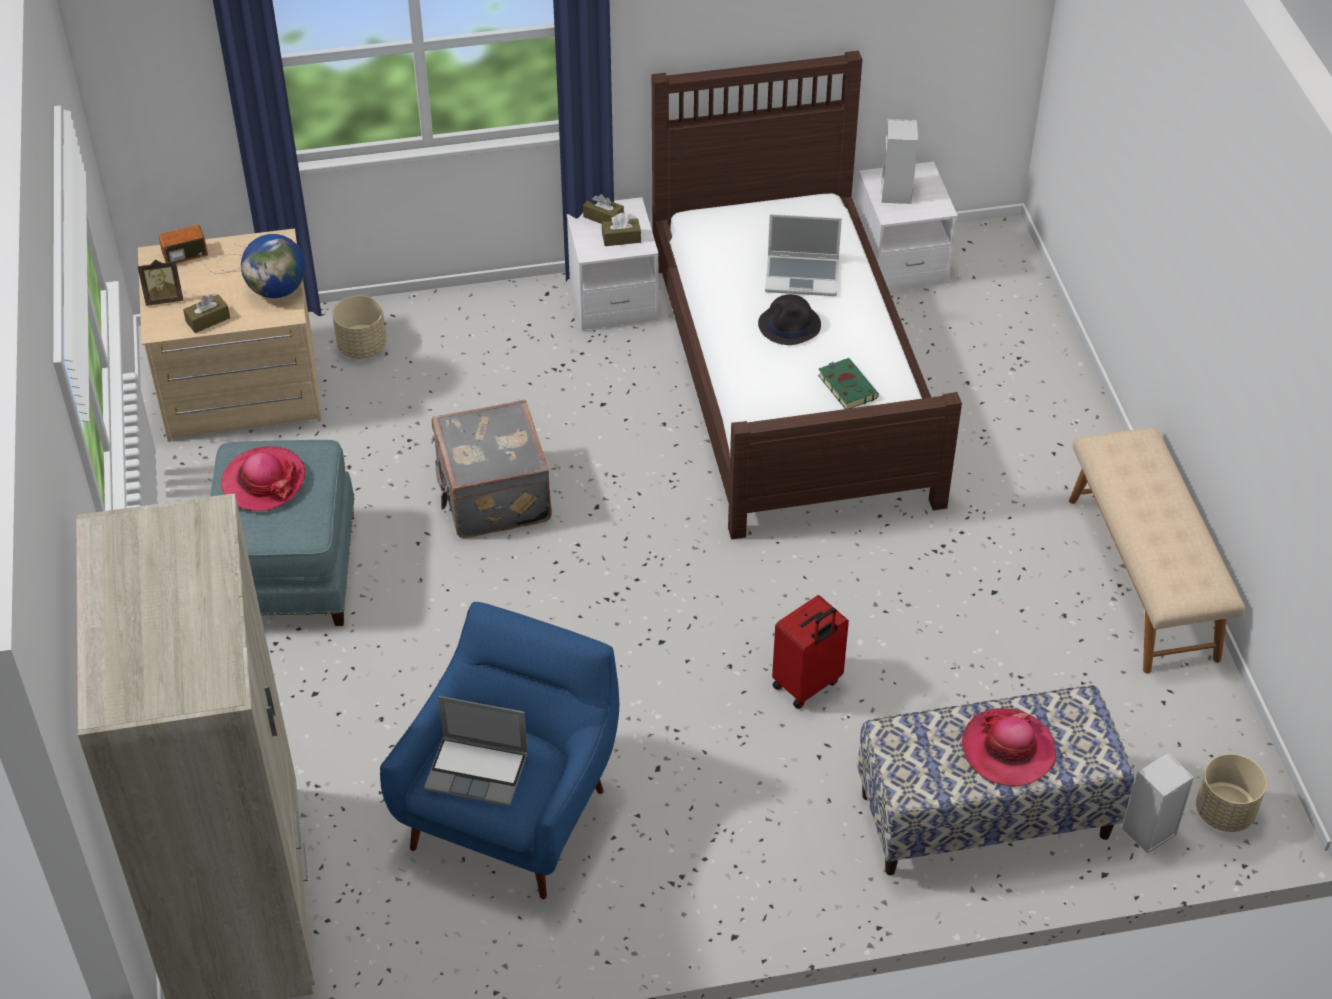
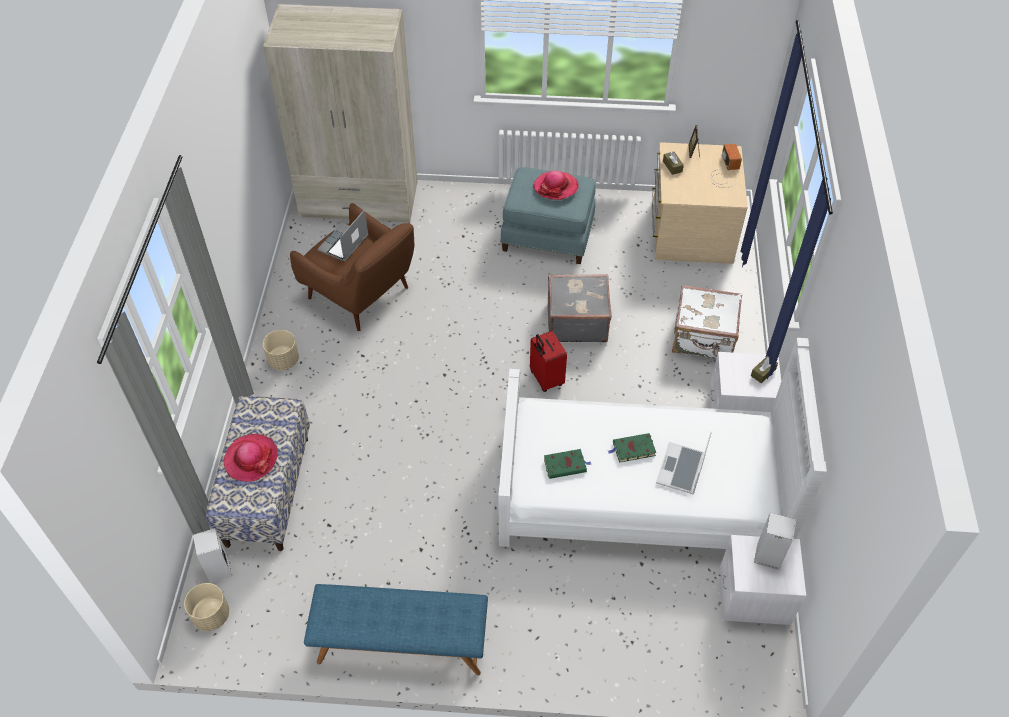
camera: 105 degrees right, 5 degrees up
(278, 290) = (692, 195): globe -> none
(362, 347) = (713, 283): beige planter -> beige planter (284, 360)
(485, 347) = (703, 339): none -> white suitcase
(512, 811) = (362, 295): blue armchair -> brown armchair
(621, 238) = (739, 377): brown tissue box -> none
(790, 325) = (632, 449): black hat -> green book
(791, 378) = (641, 491): brown bed -> white bed
(807, 685) = (389, 433): red suitcase -> red suitcase (545, 379)
(1143, 577) = (401, 644): beige bench -> blue bench

